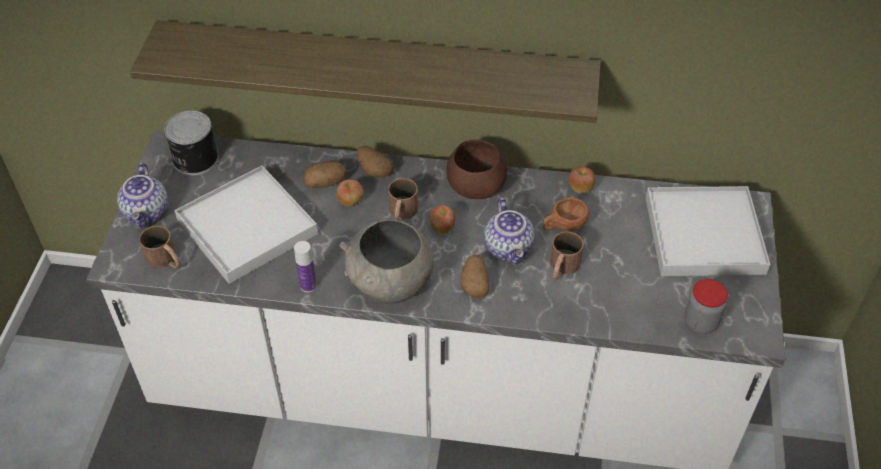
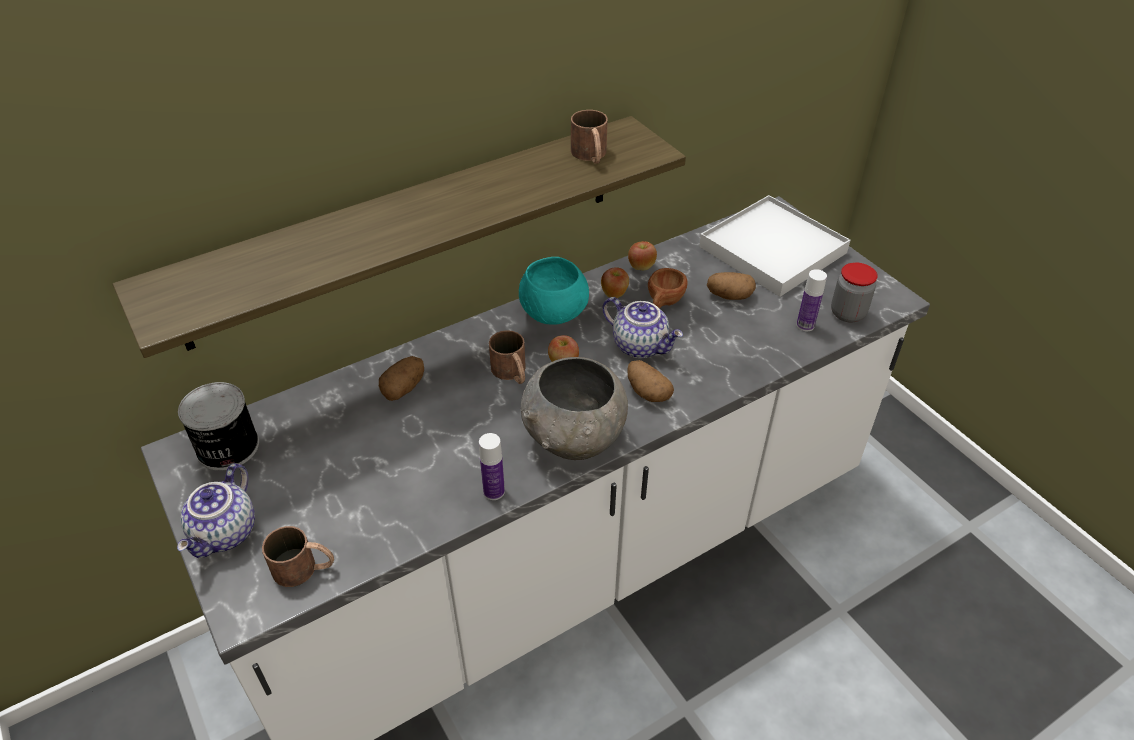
camera: 40 degrees left, 5 degrees down
(148, 213) = (226, 533): teapot -> teapot turned 60 degrees clockwise
(247, 227) = (365, 477): white tray -> none
(350, 202) = (449, 391): apple -> apple (614, 294)
(373, 170) = (440, 351): potato -> potato (729, 296)
(475, 187) = (553, 313): brown bowl -> turquoise bowl
(562, 268) = (701, 335): brown mug -> brown mug (591, 156)
(653, 310) = (805, 325): none -> bottle

